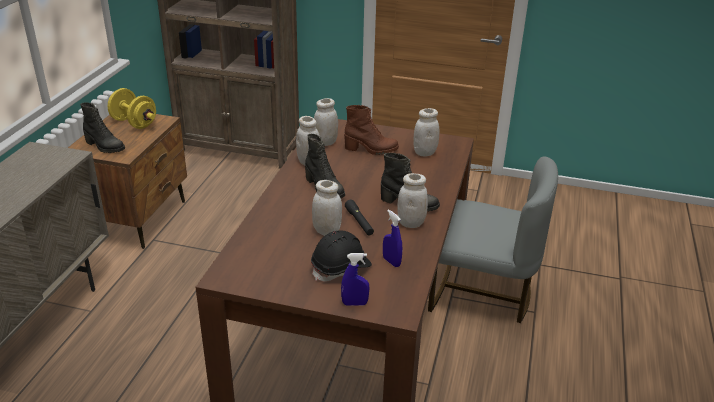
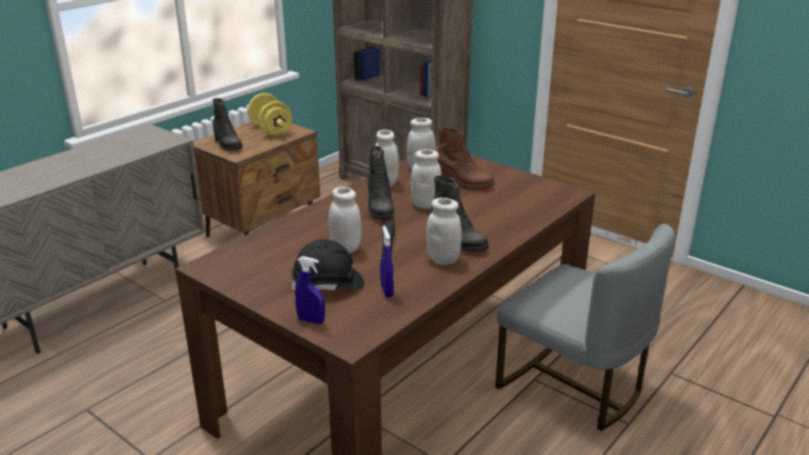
camera: 25 degrees right, 5 degrees down
(424, 153) = (522, 196): white jar -> white jar (426, 205)

